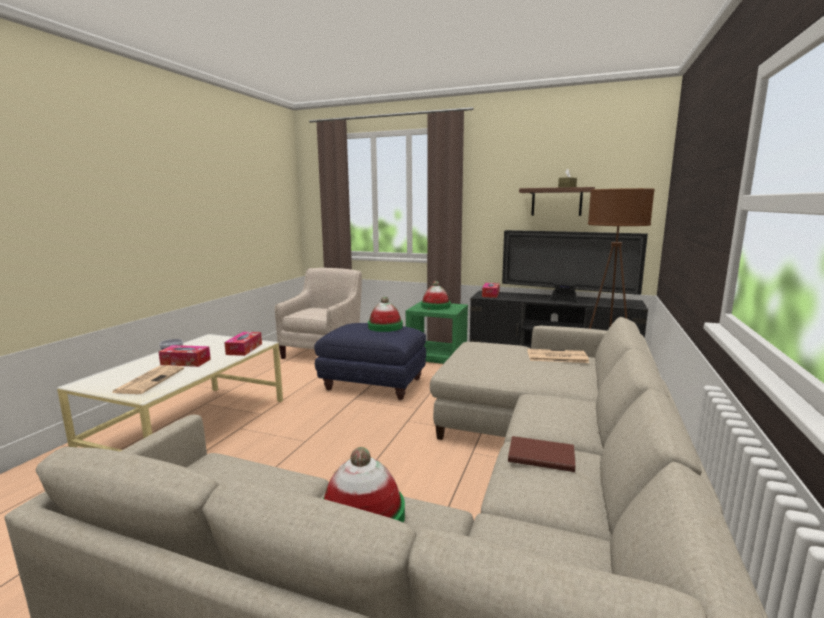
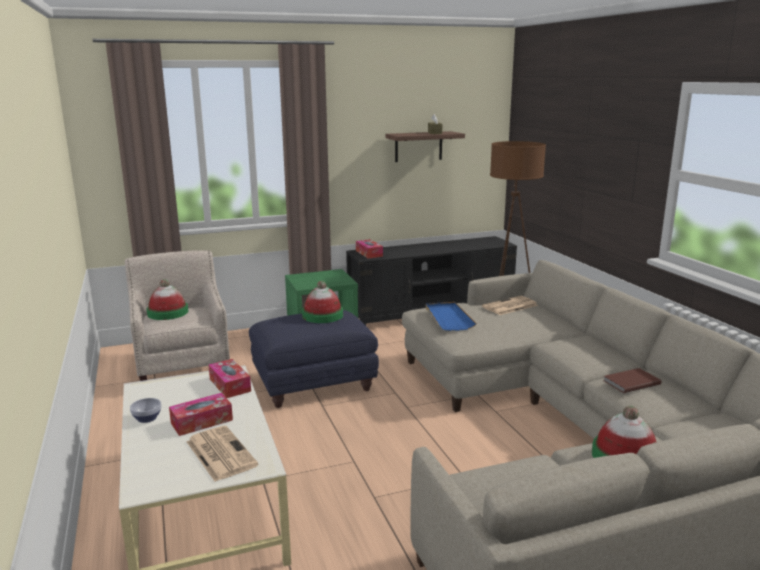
camera: 40 degrees left, 5 degrees up
(435, 306) = (317, 278): hat -> hat (167, 312)
(480, 352) = (448, 318): none -> blue tray
(566, 301) = (446, 248): television -> none

